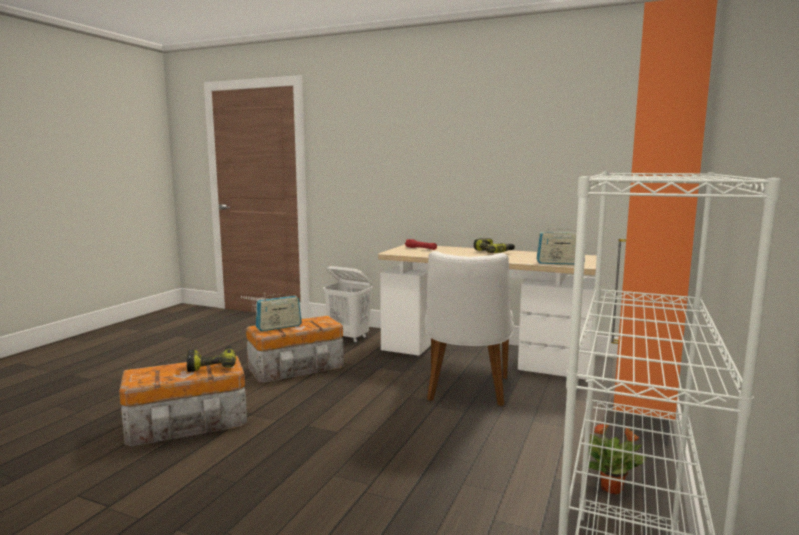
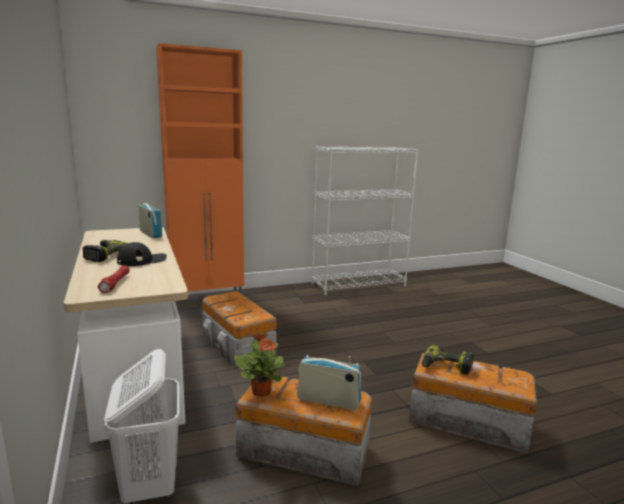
camera: 135 degrees left, 5 degrees up
(464, 254) = (142, 260): none -> black cap
(466, 392) = (237, 346): white chair -> storage box
(612, 489) = (295, 294): potted plant -> potted plant (261, 391)

